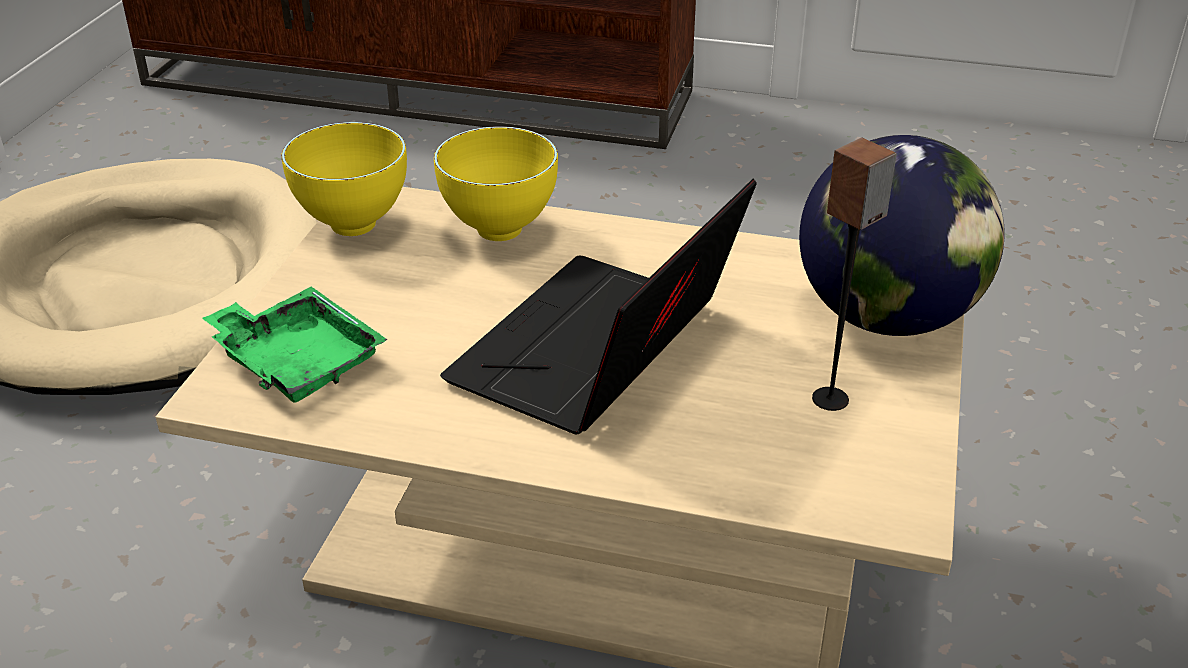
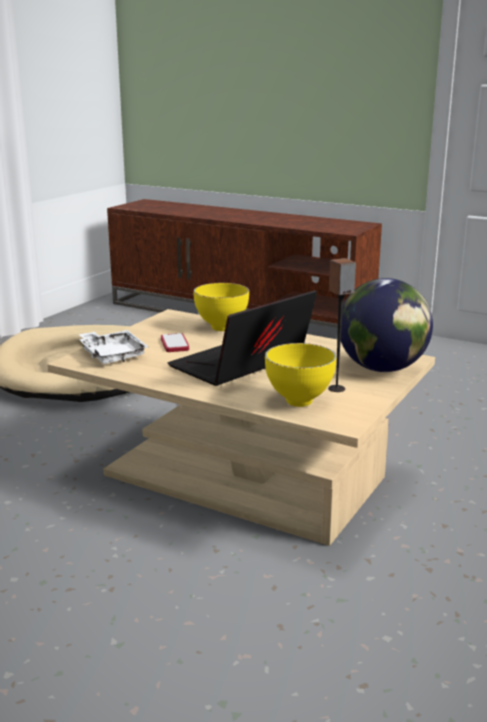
camera: 15 degrees right, 15 degrees down
(297, 361) = (112, 355): green tray -> white tray
(354, 228) = (159, 322): yellow bowl -> yellow bowl (299, 403)
(422, 301) = (174, 344): none -> phone

